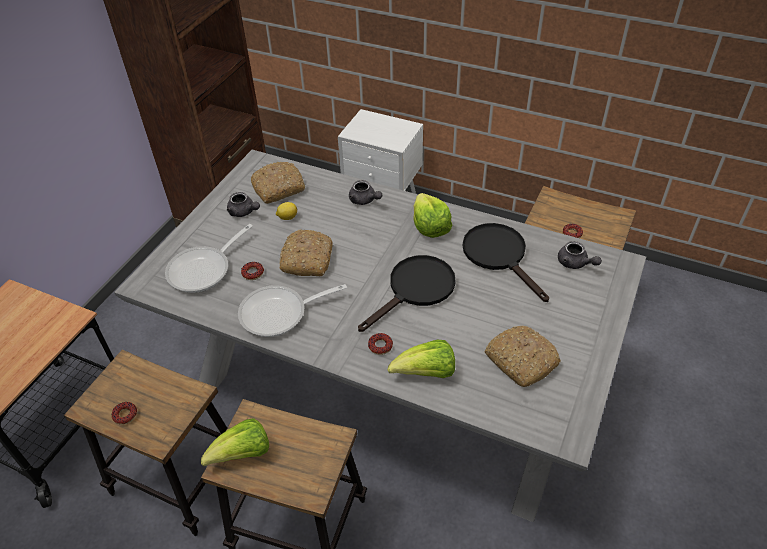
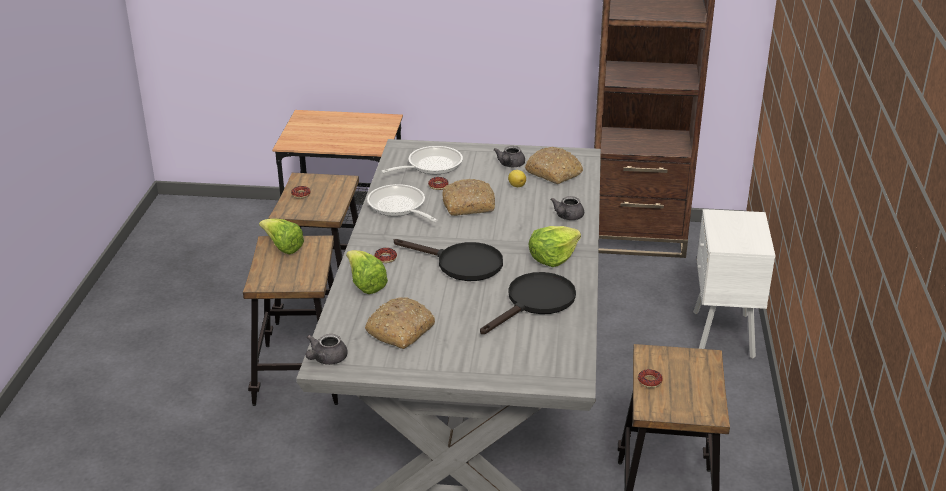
camera: 70 degrees right, 15 degrees down
(204, 270) = (430, 165): frying pan -> frying pan turned 120 degrees clockwise
(575, 263) = (552, 349): grey teapot -> grey teapot (326, 359)

